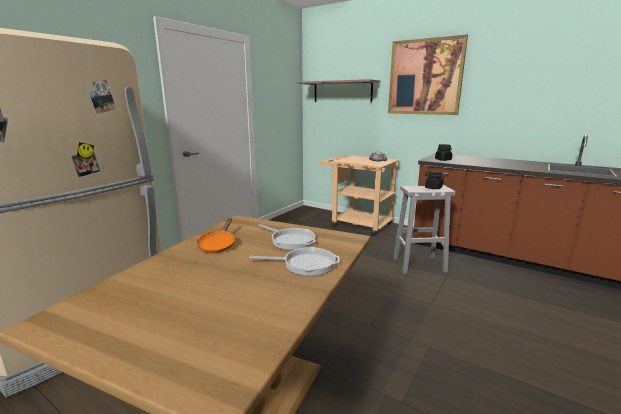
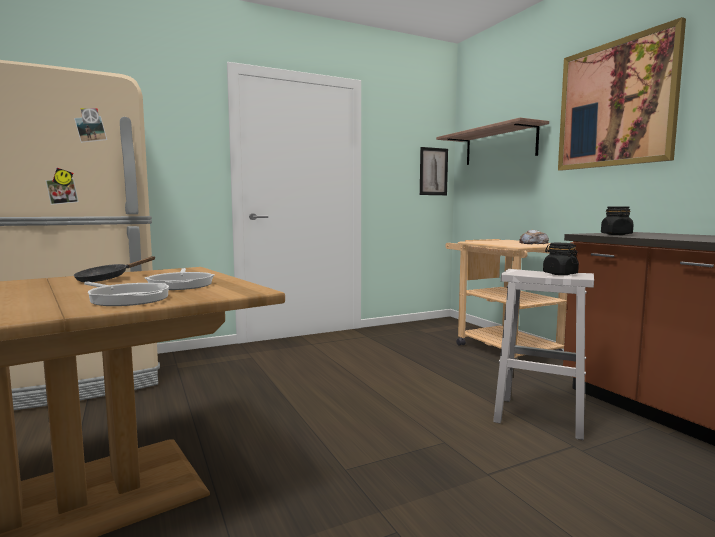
camera: 30 degrees right, 10 degrees down
(218, 245) = (107, 279): orange frying pan -> black frying pan
(292, 106) = (433, 171): none -> picture

